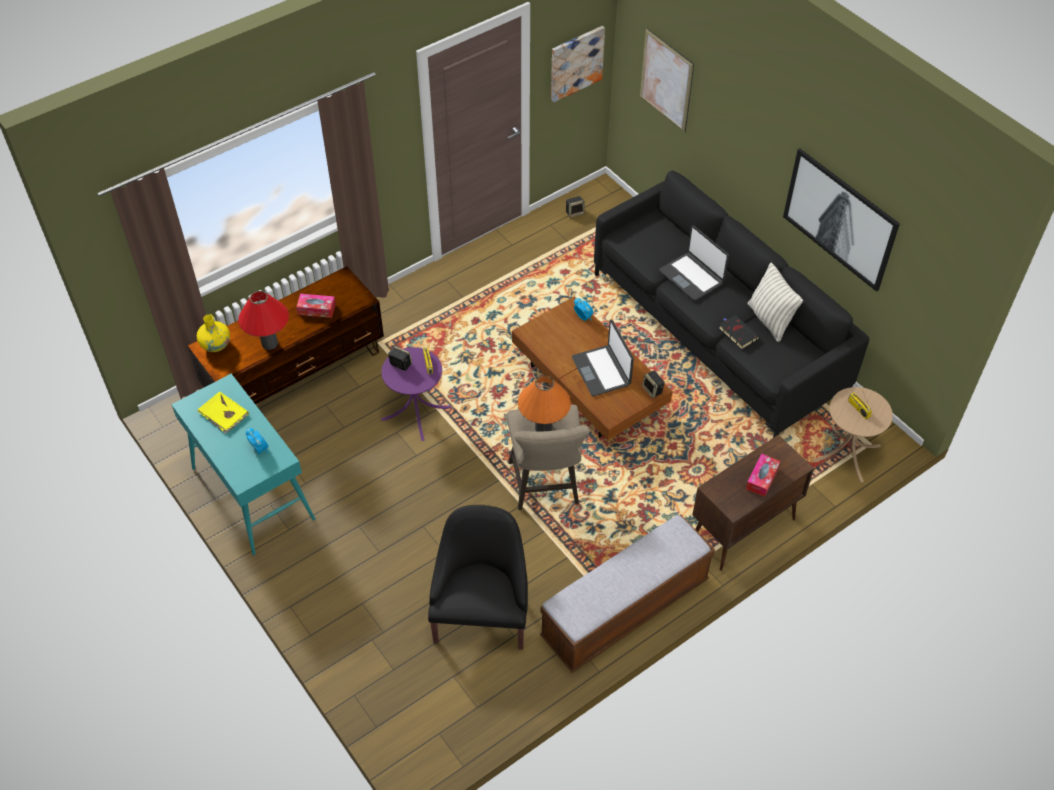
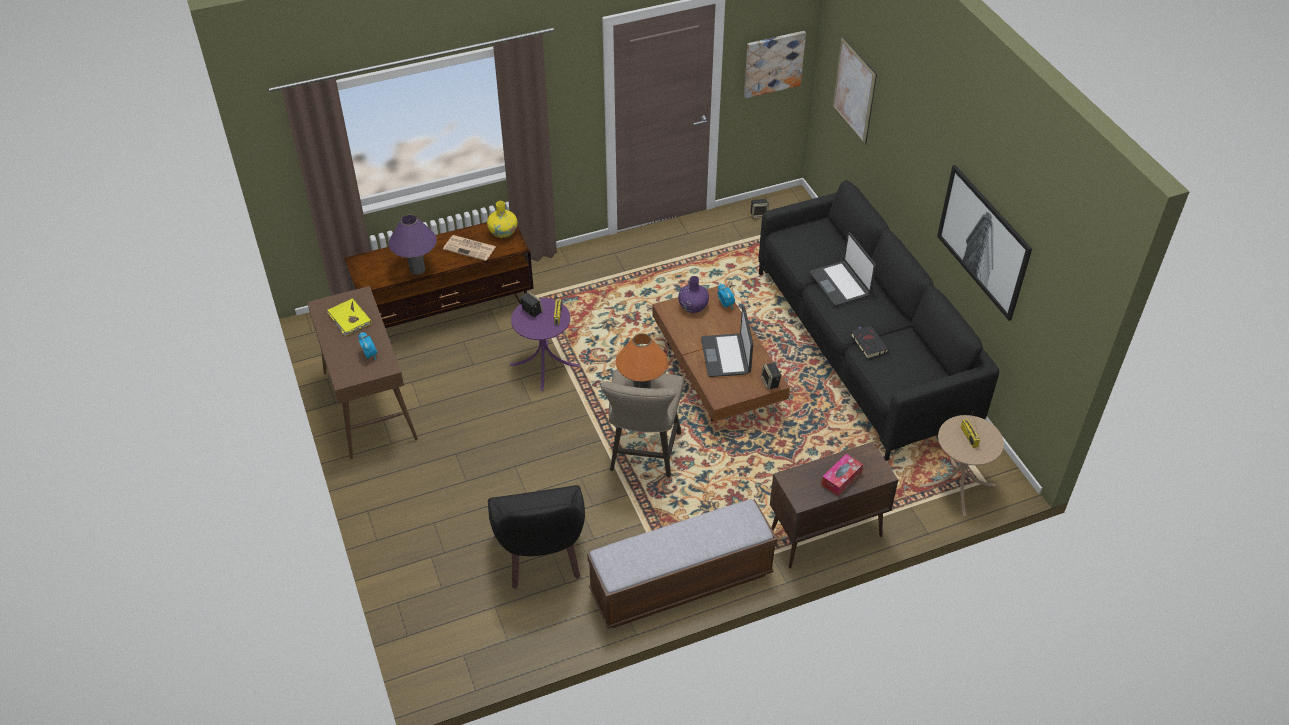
camera: 15 degrees right, 5 degrees down
(216, 345) = (369, 262): yellow vase -> yellow vase (503, 232)
(252, 494) = (369, 405): turquoise console table -> brown console table
(269, 343) = (417, 269): red table lamp -> purple table lamp
(316, 309) = (470, 248): tissue box -> newspaper
(482, 613) = (542, 556): black armchair -> black armchair turned 150 degrees clockwise
(552, 326) = (693, 307): none -> purple vase
(769, 320) = (905, 337): pillow -> none

